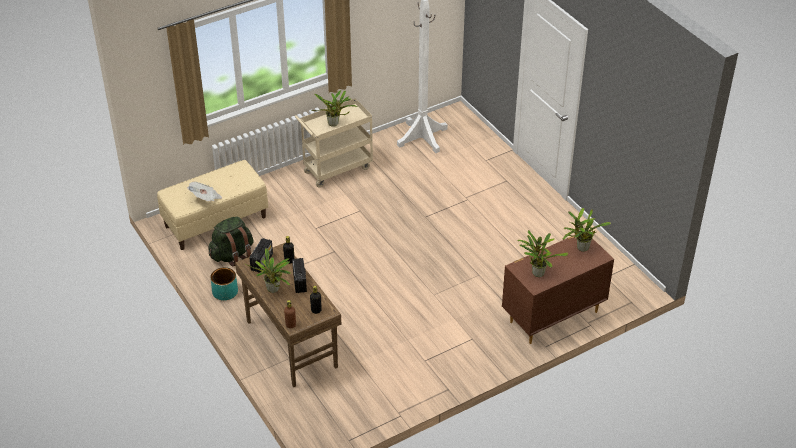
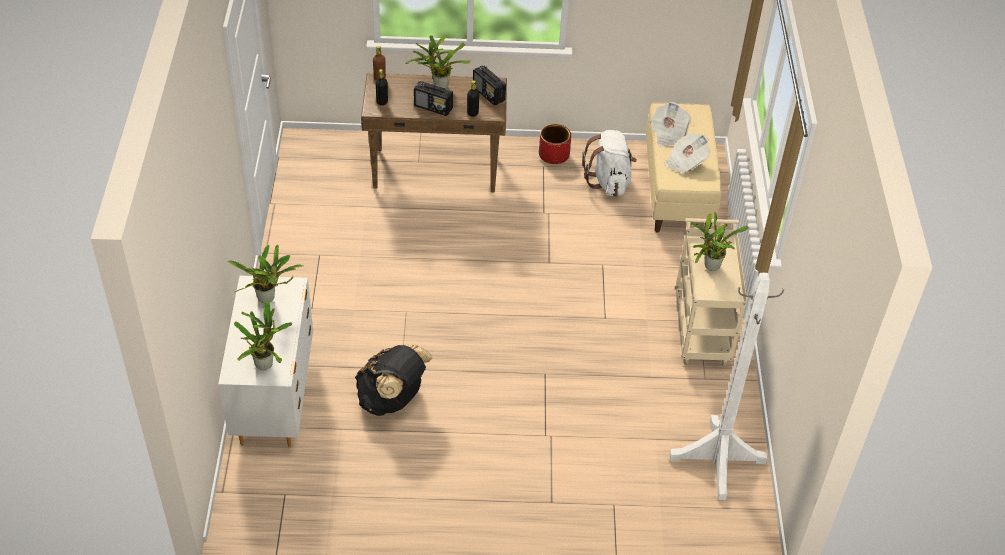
camera: 120 degrees right, 5 degrees up
(225, 292) = (554, 154): turquoise planter -> red planter
(229, 182) = (685, 162): none -> newspaper
(232, 255) = (609, 181): green backpack -> white backpack
(503, 267) = (392, 399): none -> black backpack
(552, 316) = (275, 397): brown dresser -> white dresser

